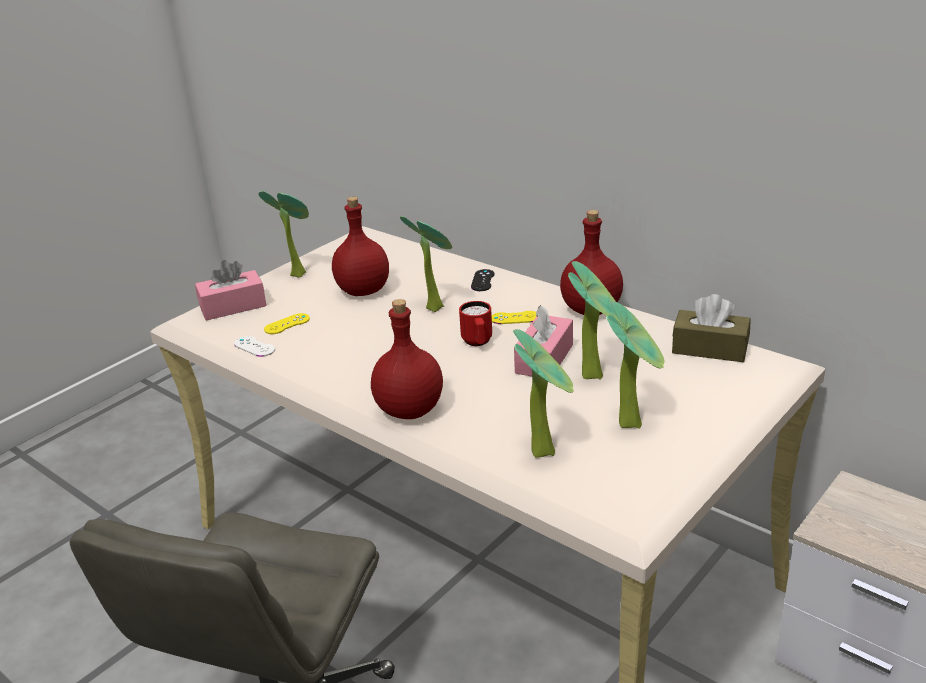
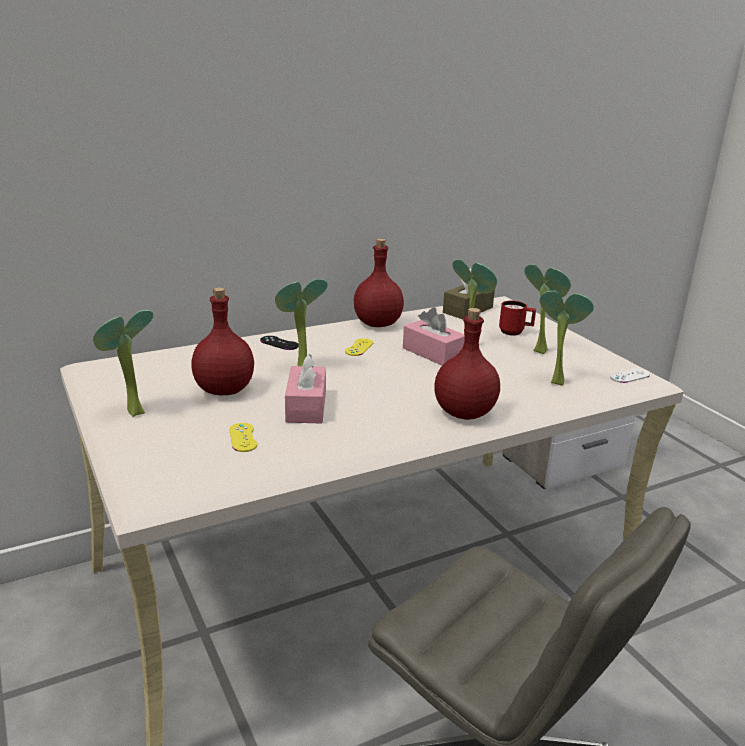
camera: 70 degrees left, 5 degrees down
(233, 306) = (156, 461): pink tissue box -> pink tissue box (306, 407)
(254, 347) = (270, 462): white game controller -> white game controller (629, 376)
(478, 343) = (383, 367): red mug -> red mug (515, 332)

